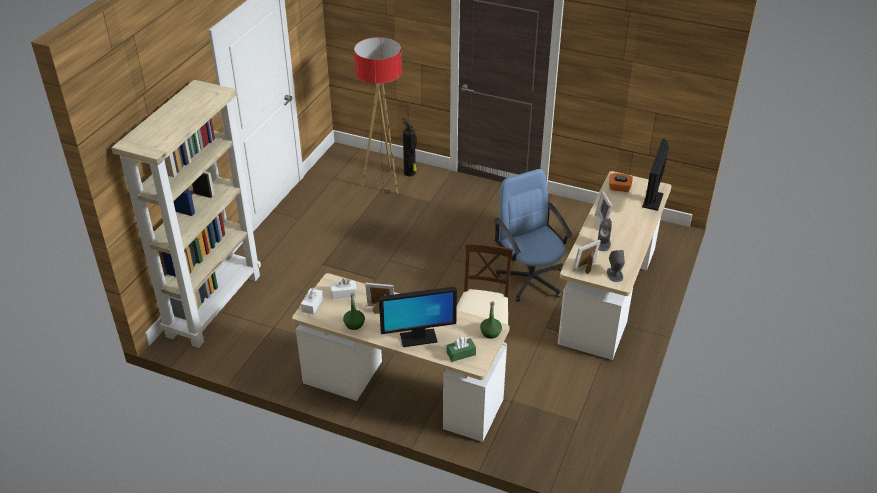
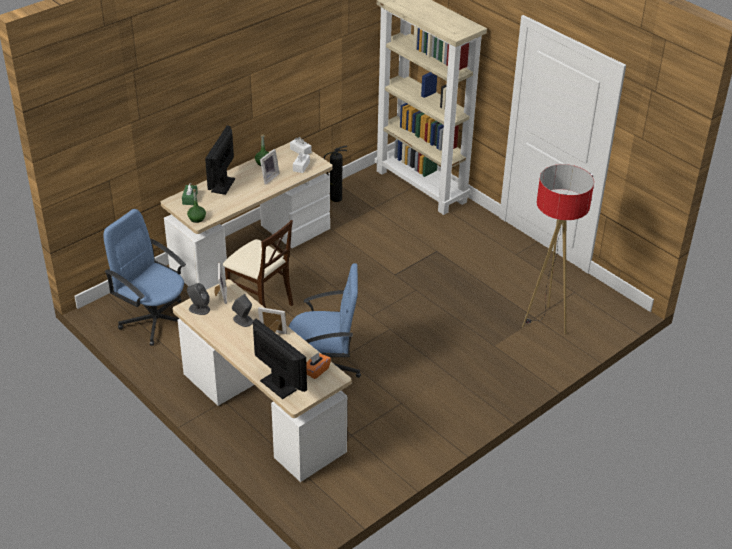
camera: 115 degrees right, 0 degrees up
(410, 173) = (555, 348): fire extinguisher -> fire extinguisher (335, 198)
(561, 417) = (155, 320): none -> blue office chair

